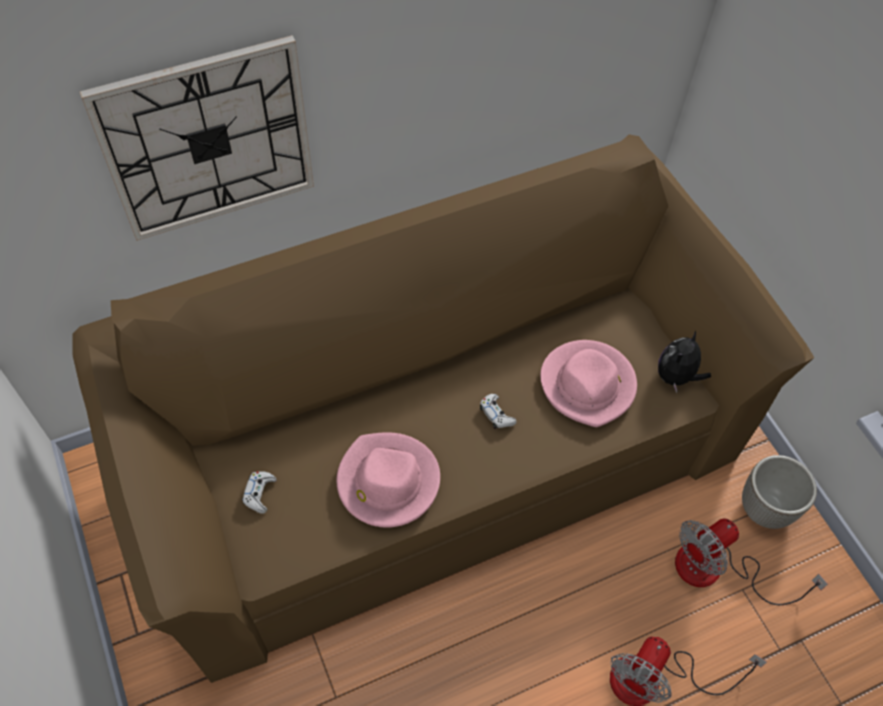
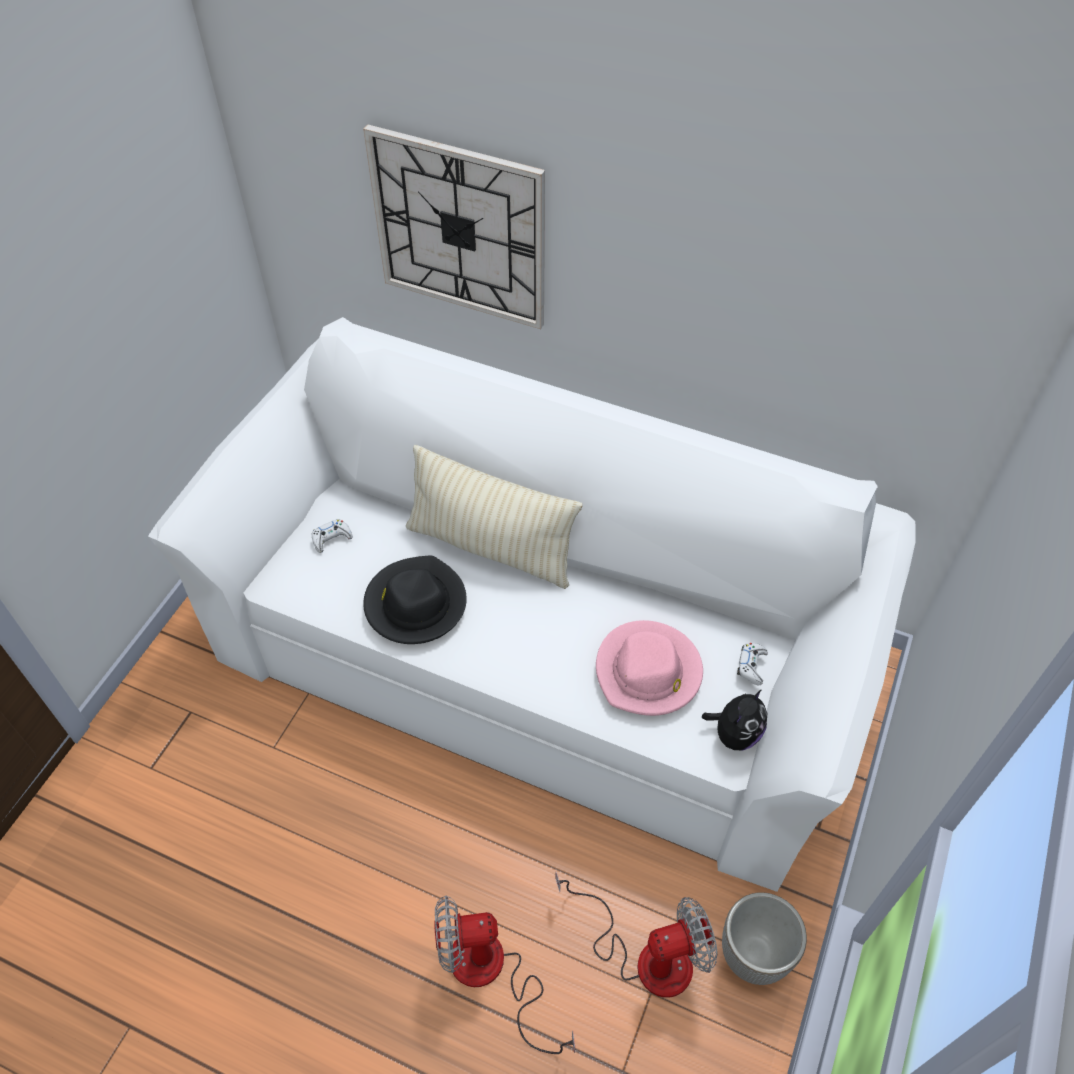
camera: 50 degrees right, 5 degrees down
(386, 393) = (491, 547): none -> beige pillow
(387, 482) = (415, 604): pink hat -> black hat
(434, 446) = (539, 649): brown sofa -> white sofa
(496, 414) = (548, 629): white game controller -> white game controller (751, 666)
(676, 377) = (734, 734): plush toy -> plush toy turned 135 degrees clockwise
(716, 570) = (646, 955): fan -> fan turned 150 degrees clockwise

